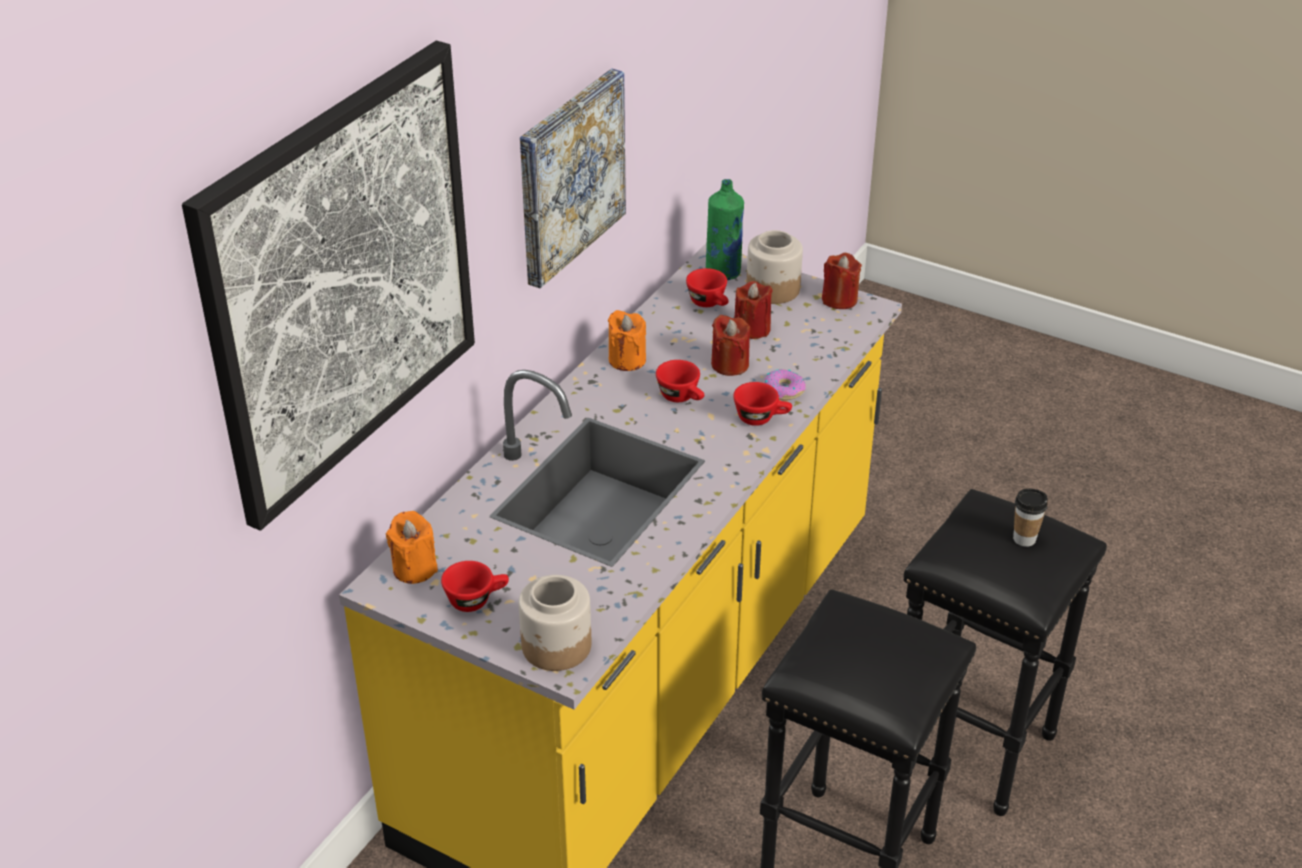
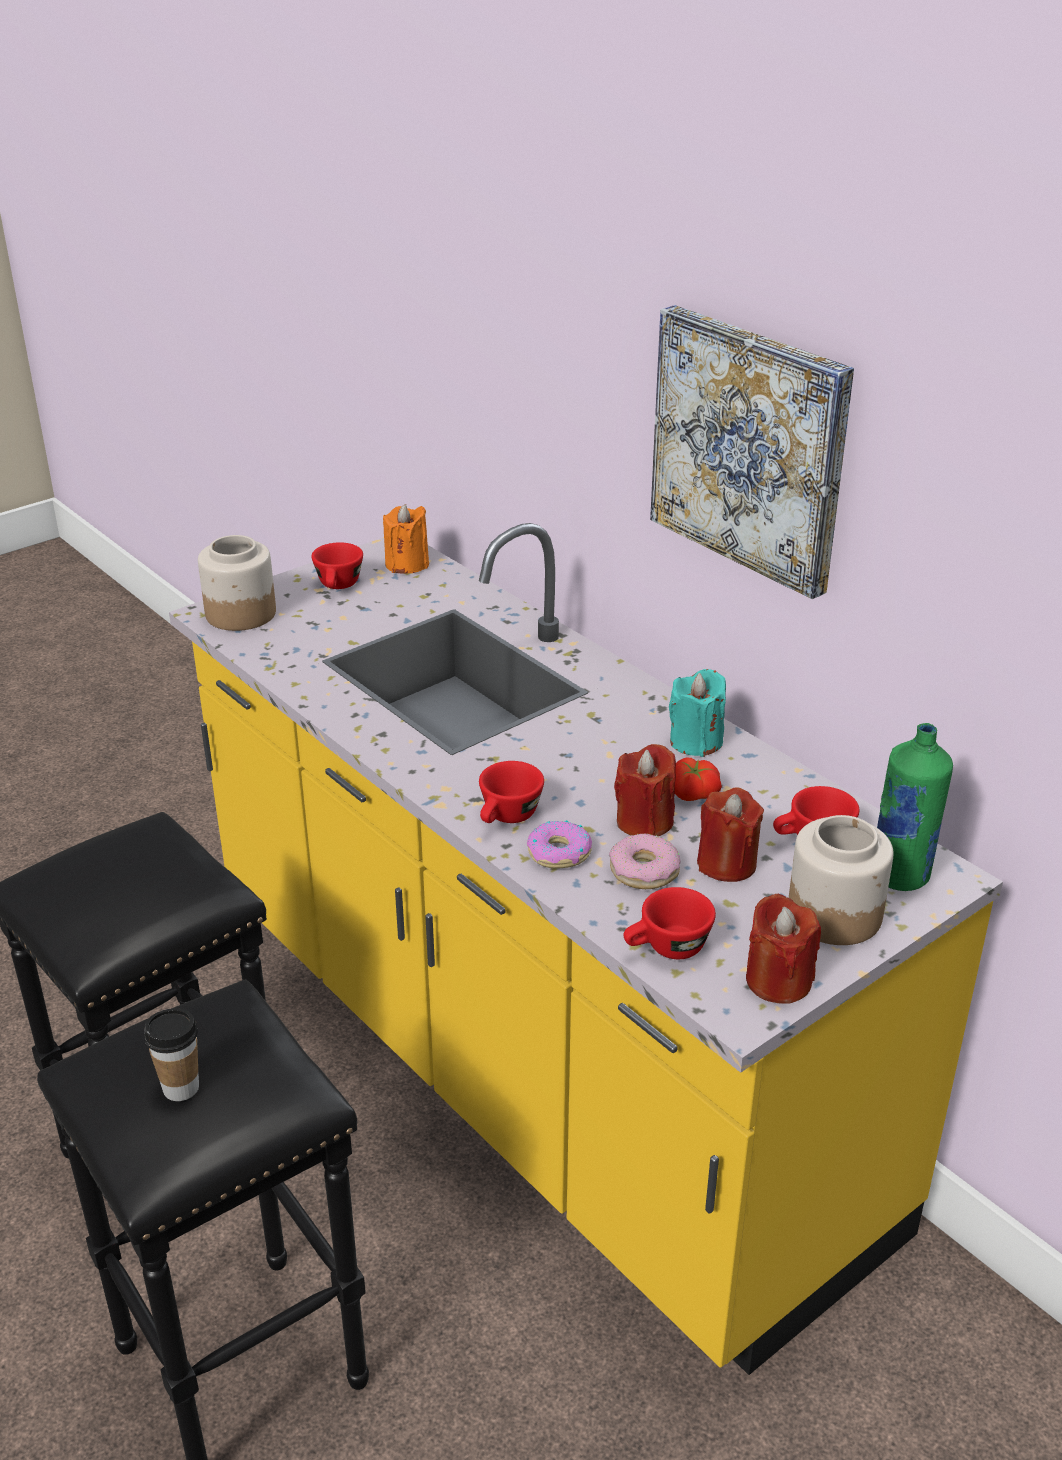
camera: 110 degrees right, 5 degrees down
(341, 281) = (451, 237): picture -> none
(627, 360) = (696, 741): orange candle -> turquoise candle
(682, 397) = (589, 766): red cup -> red cup (666, 949)
(689, 351) = (692, 794): none -> tomato
(779, 356) = (644, 871): none -> donut

